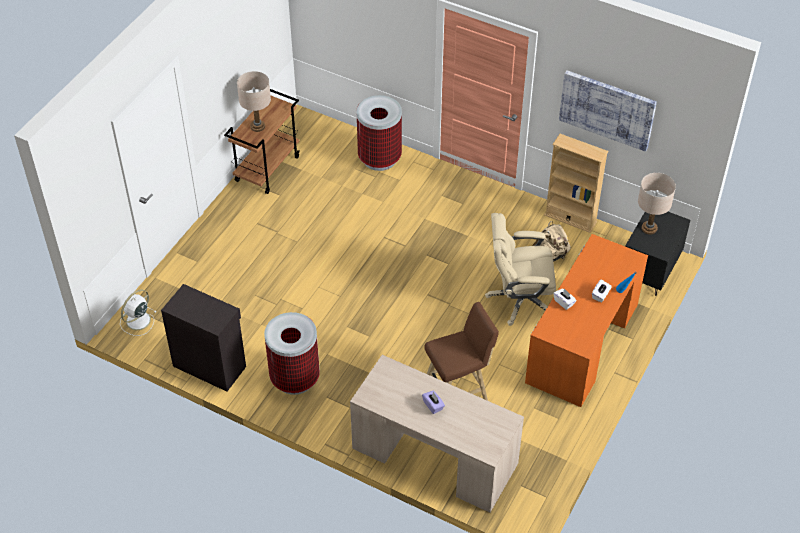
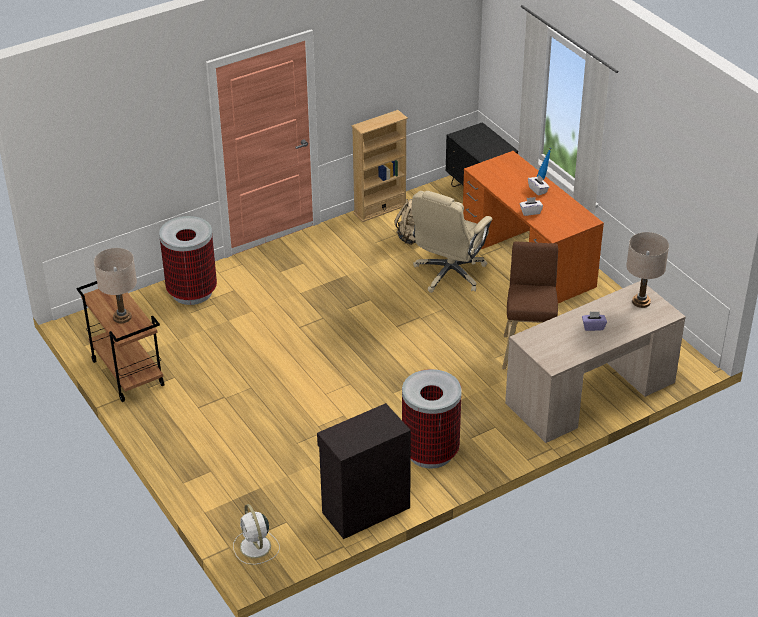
camera: 60 degrees left, 10 degrees down
(607, 109) = (387, 66): picture -> none
(649, 228) = (473, 145): beige table lamp -> beige table lamp (641, 302)

